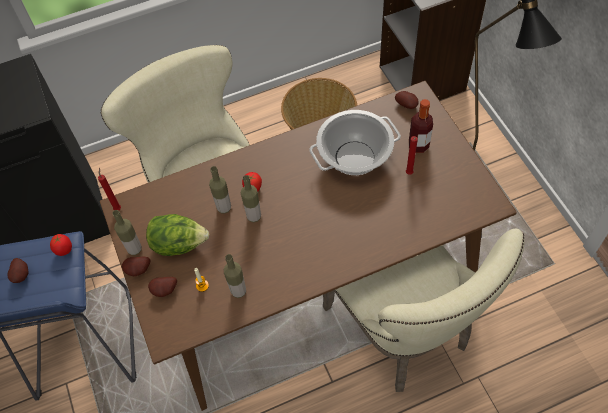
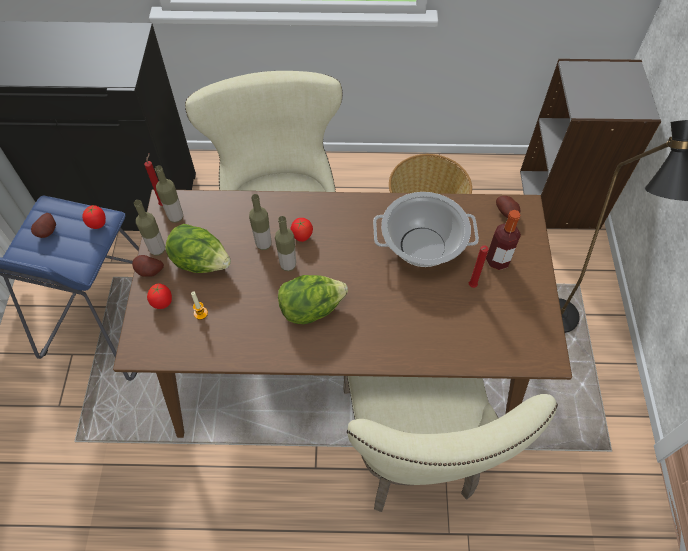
camera: 20 degrees right, 0 degrees up
(165, 291) = (163, 303): potato -> tomato
(238, 291) = (232, 334): bottle -> bottle (176, 217)
(292, 243) = (311, 308): none -> lettuce

